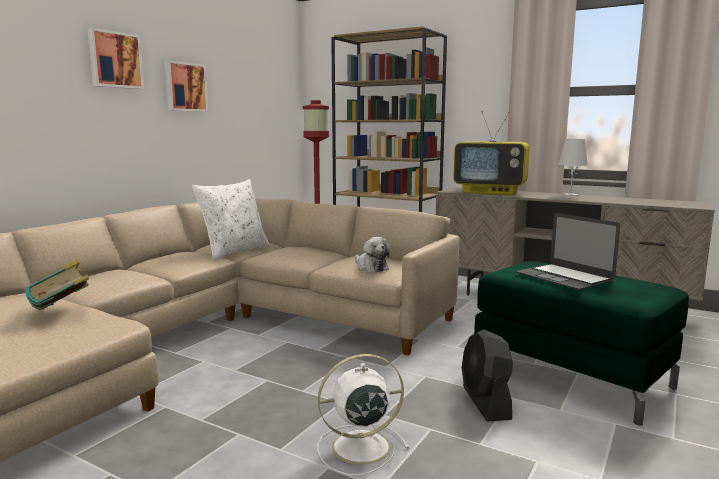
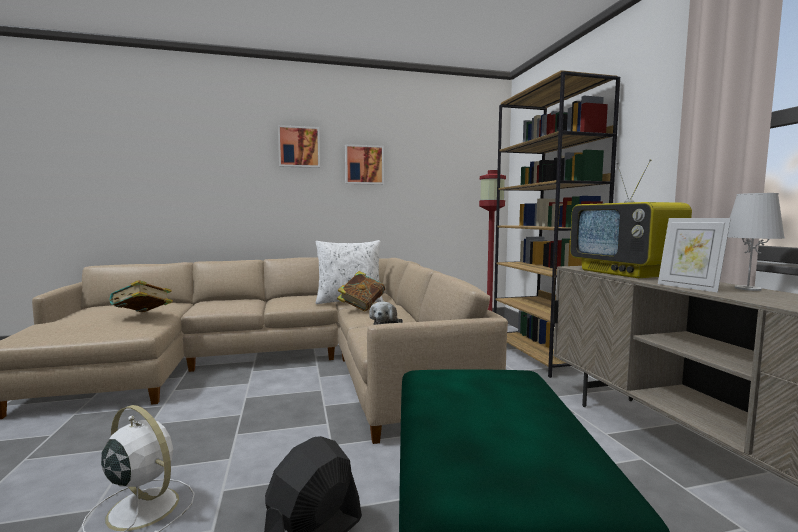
camera: 45 degrees right, 5 degrees down
(277, 253) = (361, 307): none -> book
(551, 197) = (689, 287): none -> picture frame
(564, 277) = (472, 403): laptop -> none

